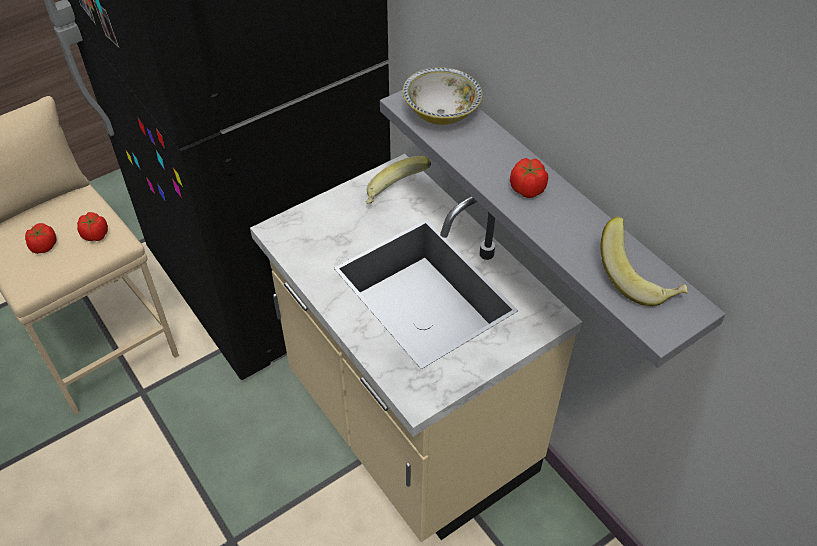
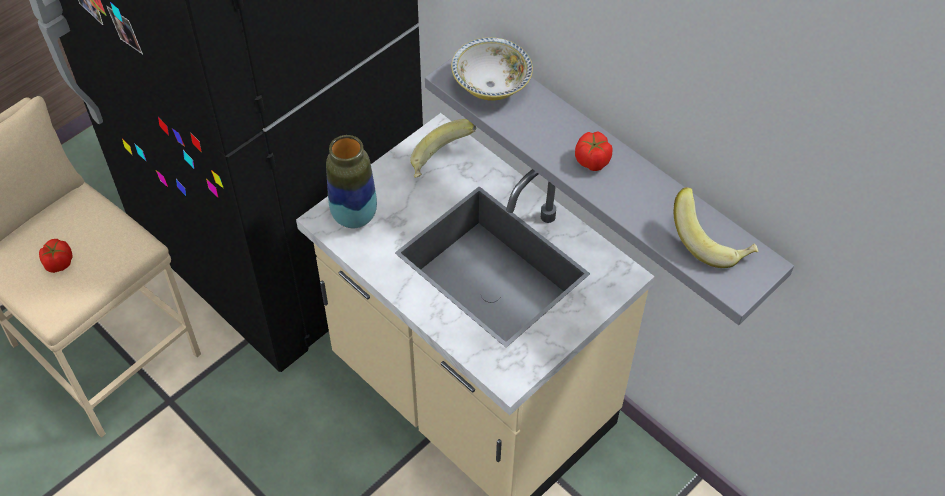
camera: 10 degrees left, 5 degrees up
(95, 235) = (113, 242): tomato -> none
(304, 231) = (354, 216): none -> vase

